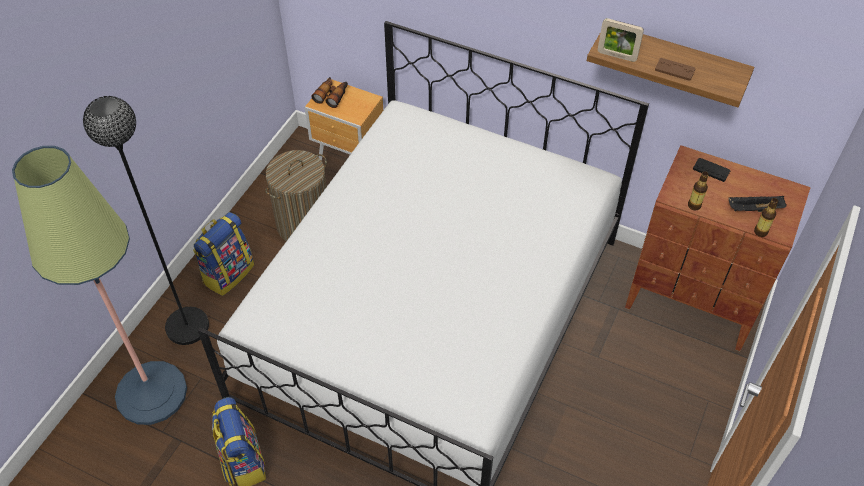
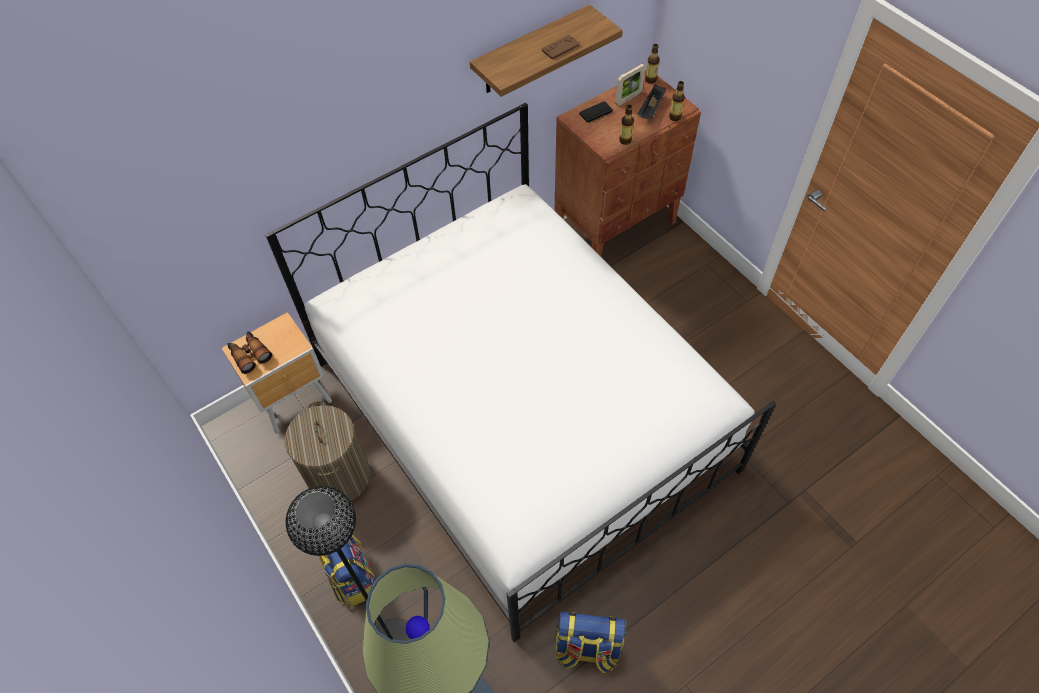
camera: 60 degrees left, 5 degrees up
(617, 56) = (517, 73): picture frame -> picture frame (628, 98)
(795, 194) = (650, 80): none -> bottle

